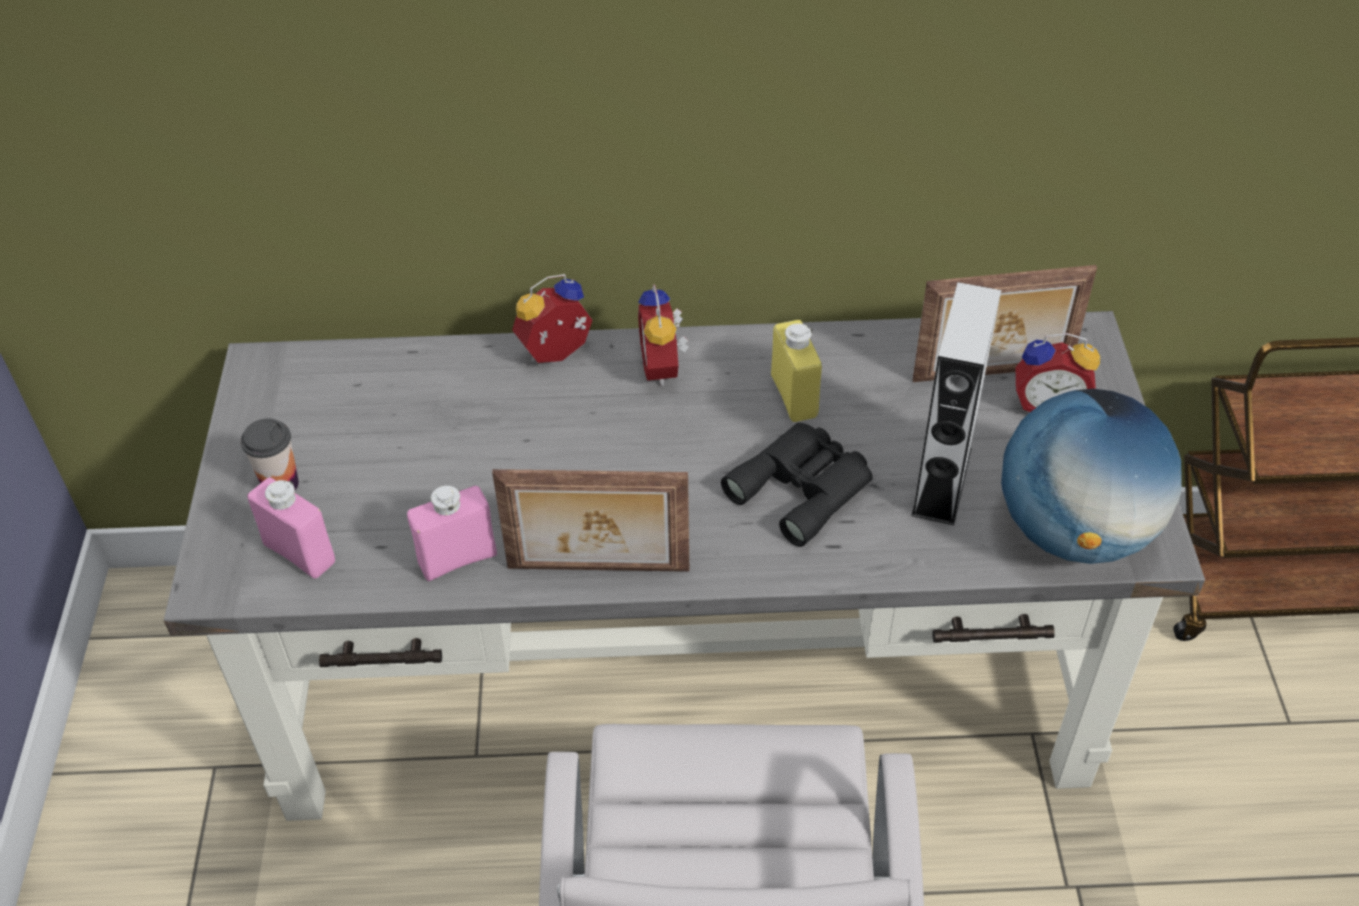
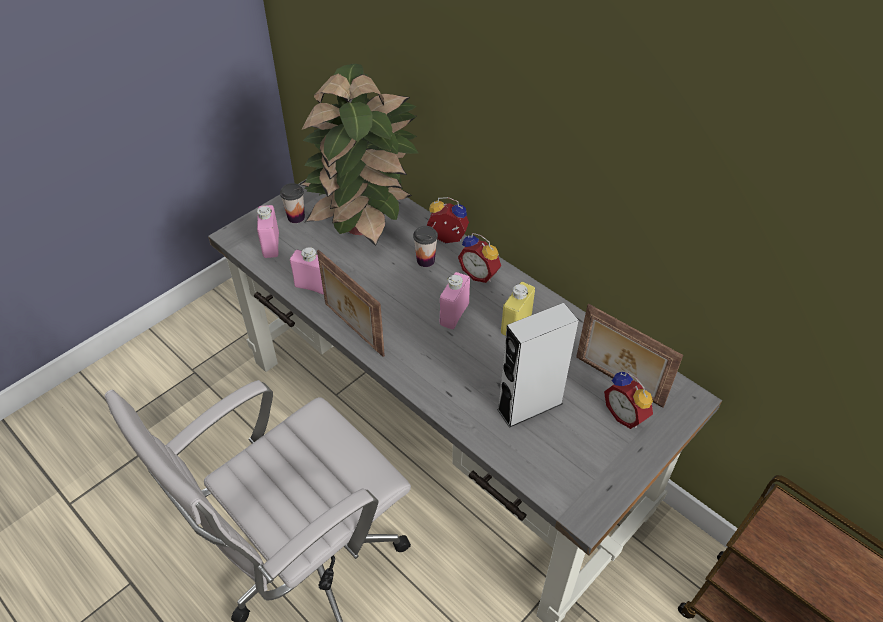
camera: 45 degrees right, 0 degrees up
(403, 415) = (364, 222): none -> potted plant
(567, 403) = (425, 260): none -> cup
(664, 367) = (480, 274): alarm clock -> alarm clock turned 90 degrees counterclockwise
(703, 444) = (454, 314): none -> pink bottle
(804, 487) = (469, 362): black binoculars -> none
(1074, 531) = (559, 475): globe -> none

